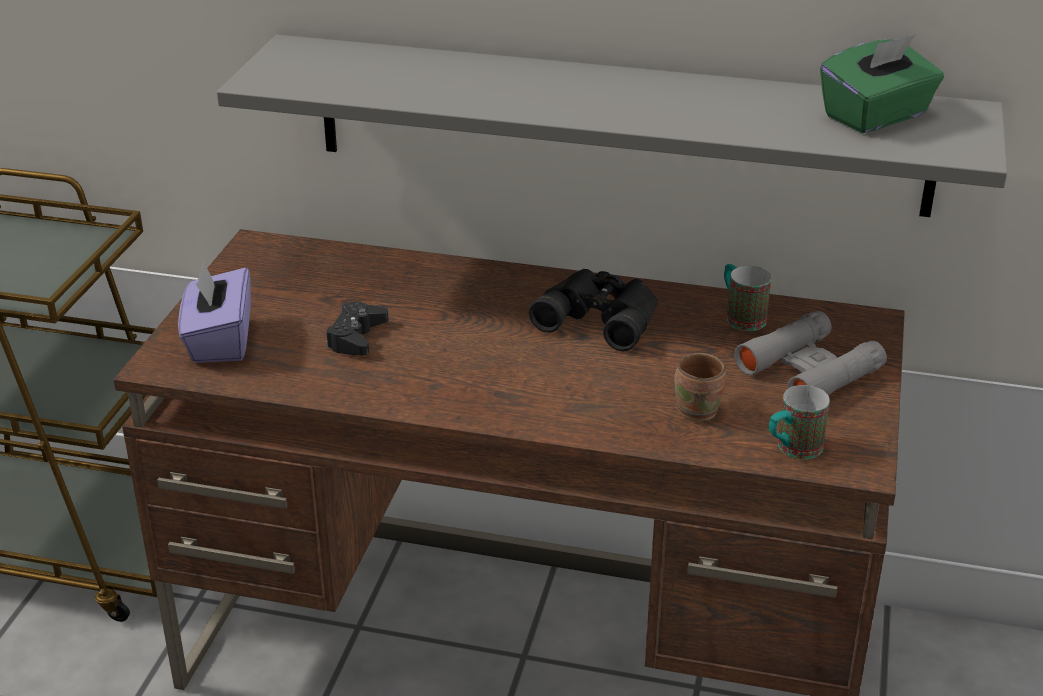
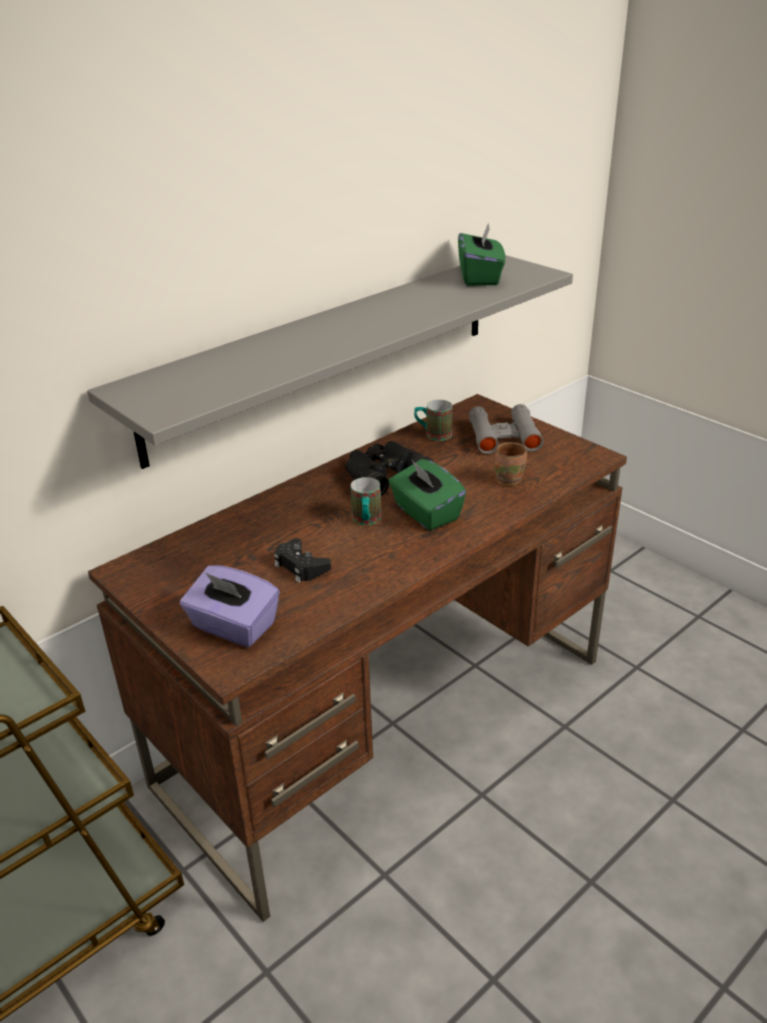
camera: 55 degrees left, 0 degrees up
(547, 377) = (426, 513): none -> green tissue box
(792, 449) = (568, 467): mug -> mug (366, 521)

